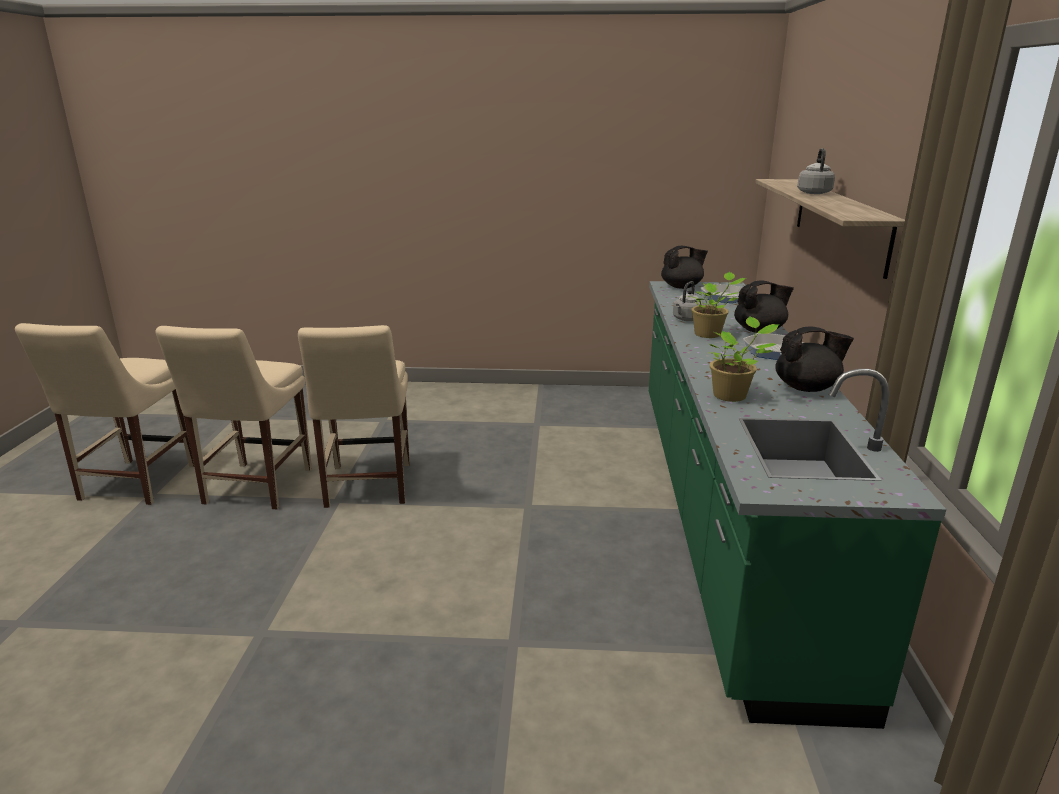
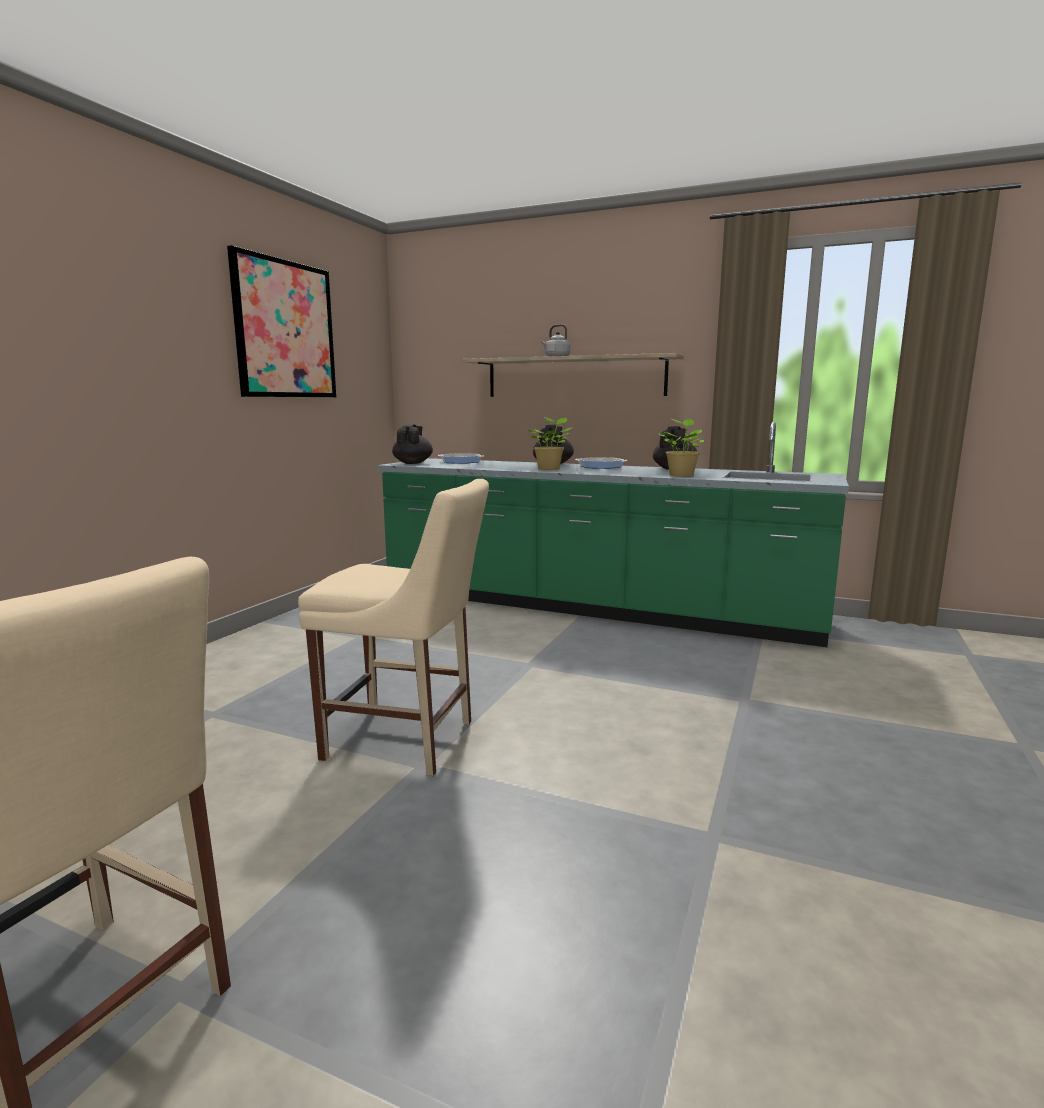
camera: 70 degrees left, 10 degrees down
(255, 488) = (307, 837): beige chair -> none
(598, 144) = (285, 330): none -> picture
(686, 319) = (506, 468): grey kettle -> none

